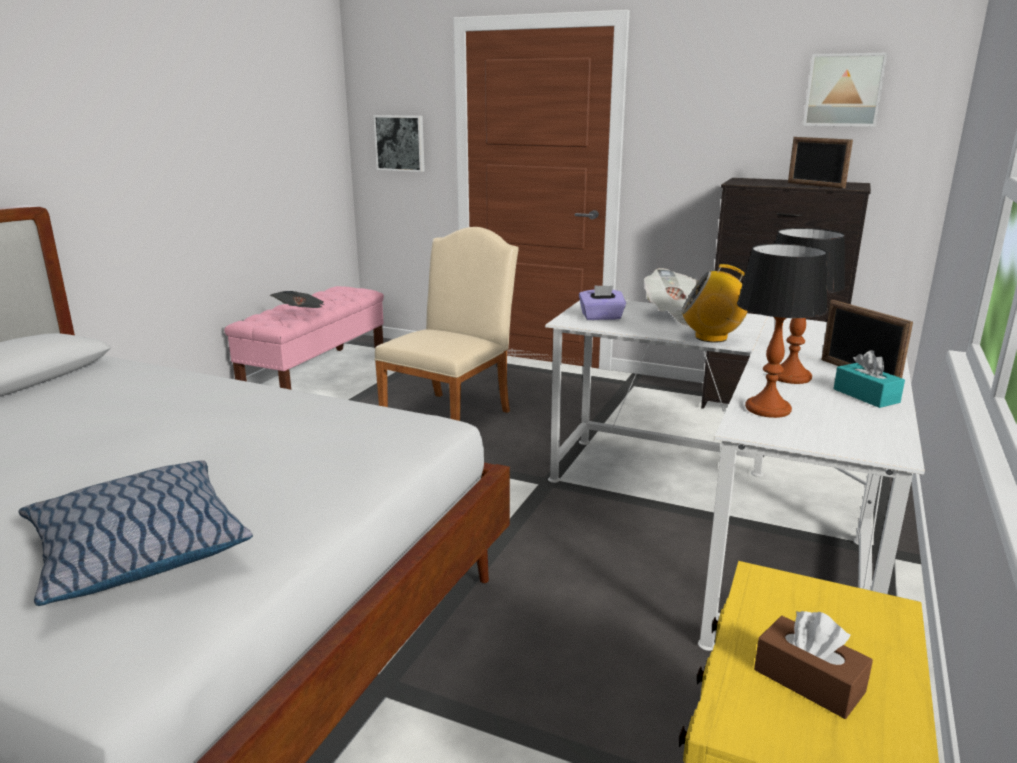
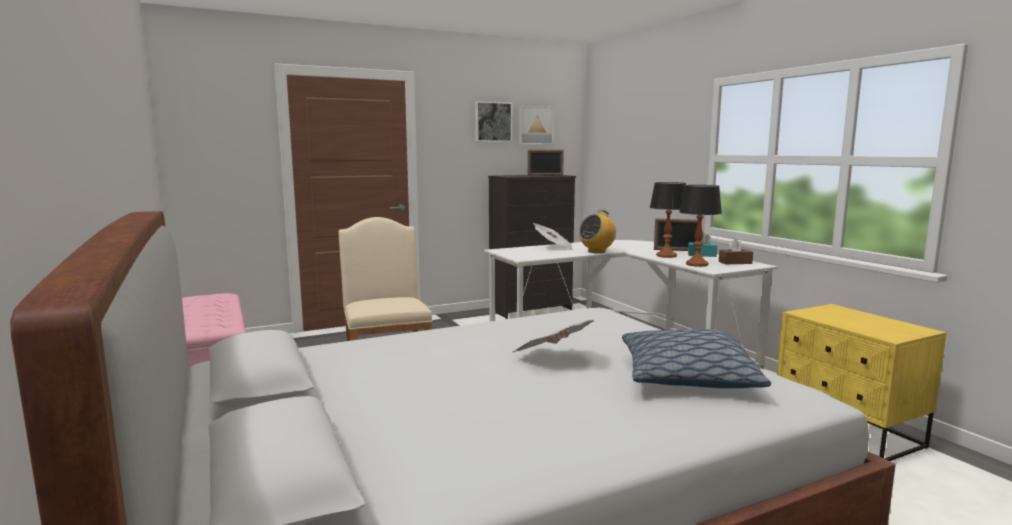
camera: 50 degrees left, 10 degrees down
(301, 314) = (224, 317): newspaper -> newspaper (552, 357)
(400, 143) = (222, 163): picture -> picture (492, 122)
(601, 317) = (528, 254): purple tissue box -> none
(808, 681) = (870, 324): brown tissue box -> brown tissue box (735, 262)

